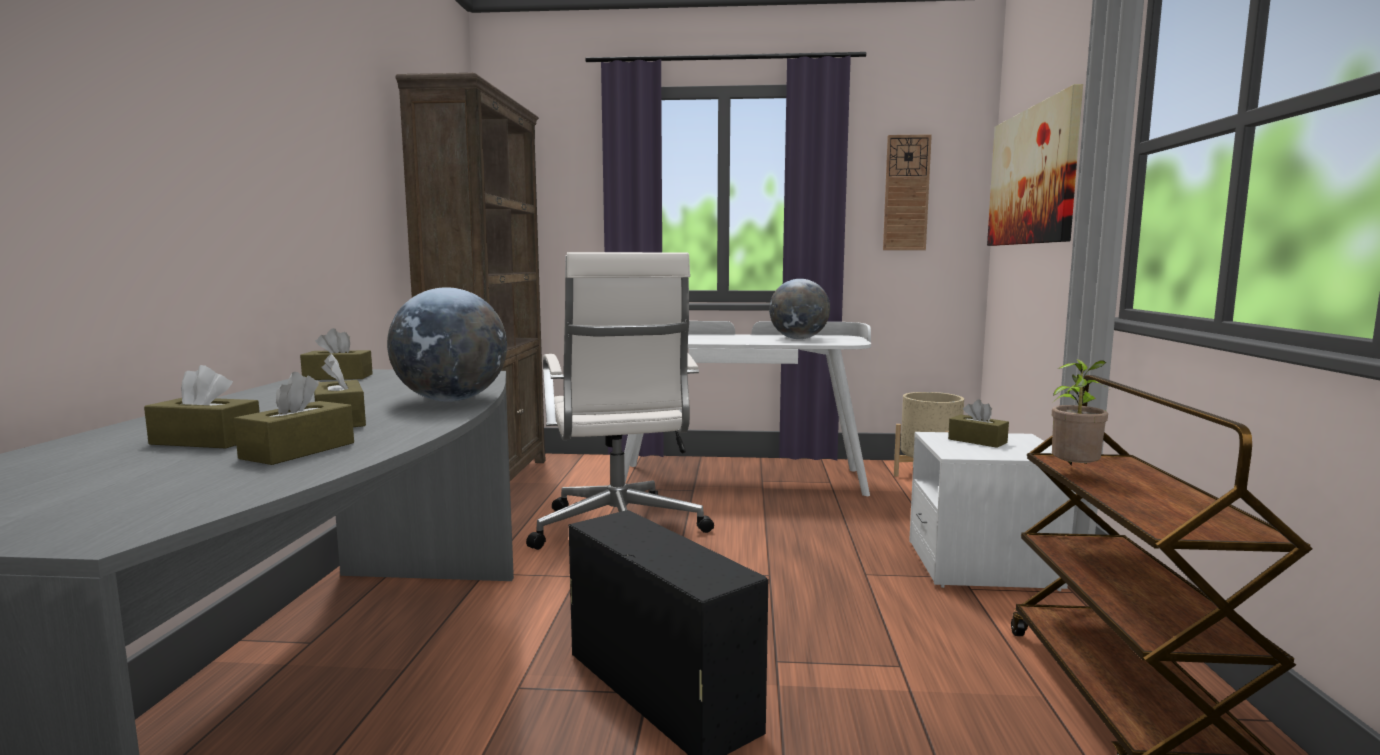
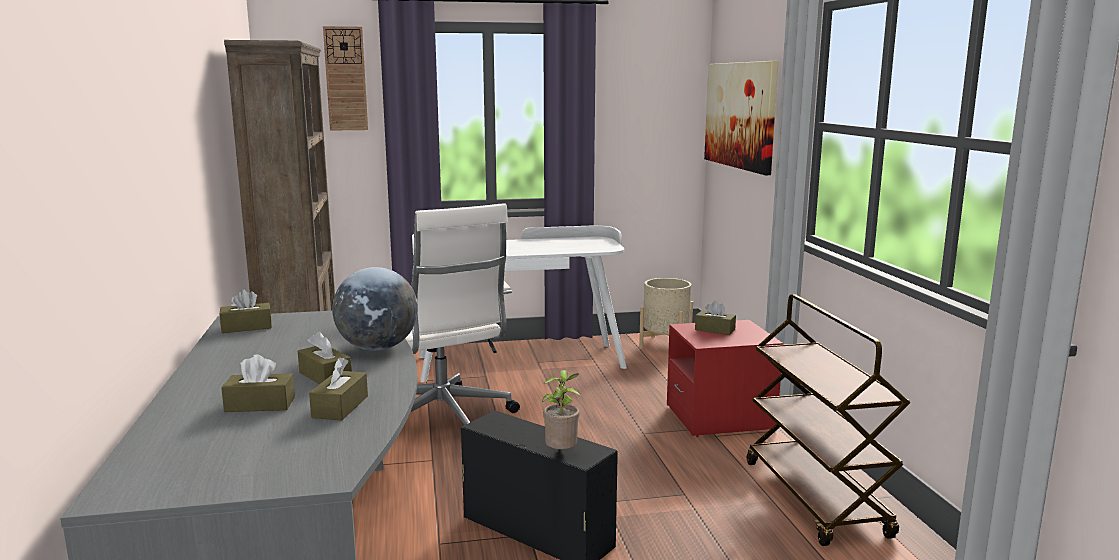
camera: 15 degrees left, 5 degrees up
(798, 339) = (564, 244): globe -> none
(906, 193) = (641, 115): wall clock -> wall clock (346, 79)
(982, 565) = (720, 417): white nightstand -> red nightstand
(1074, 473) = (787, 361): potted plant -> potted plant (562, 454)

